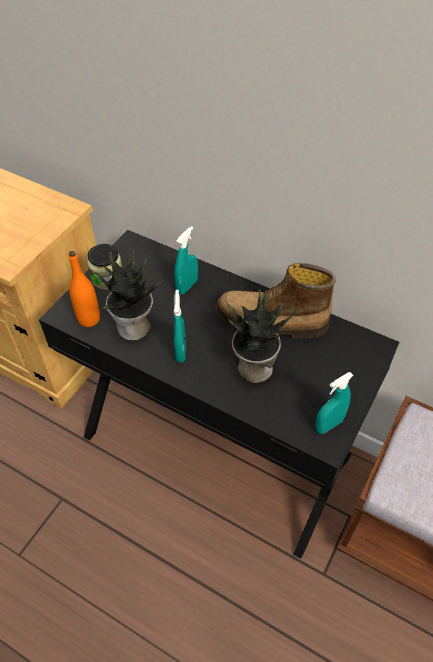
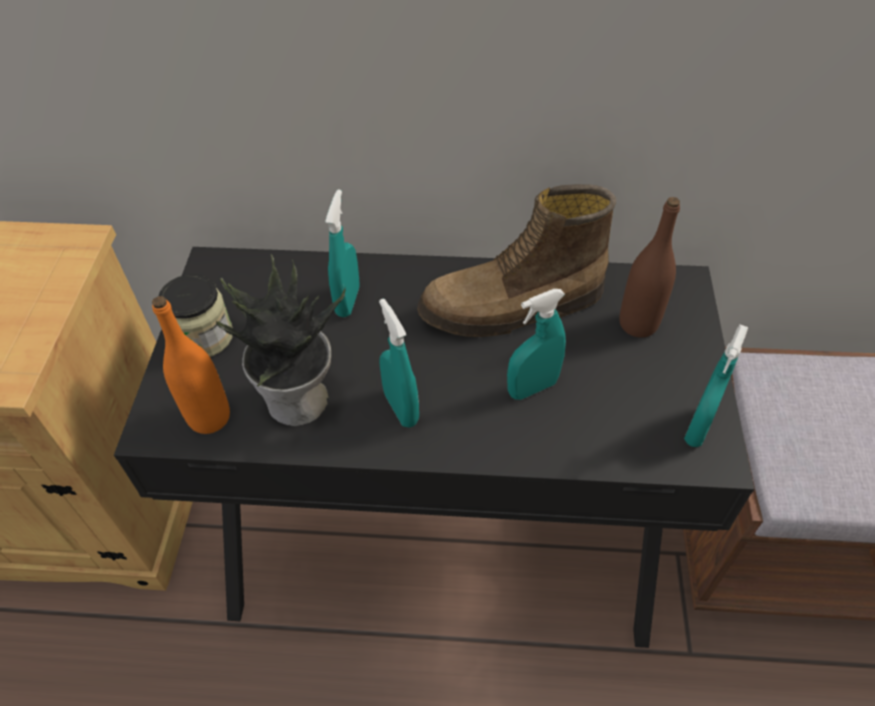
camera: 25 degrees left, 0 degrees up
(253, 368) = (532, 388): potted plant -> turquoise spray bottle
(334, 357) = (638, 324): none -> brown bottle

